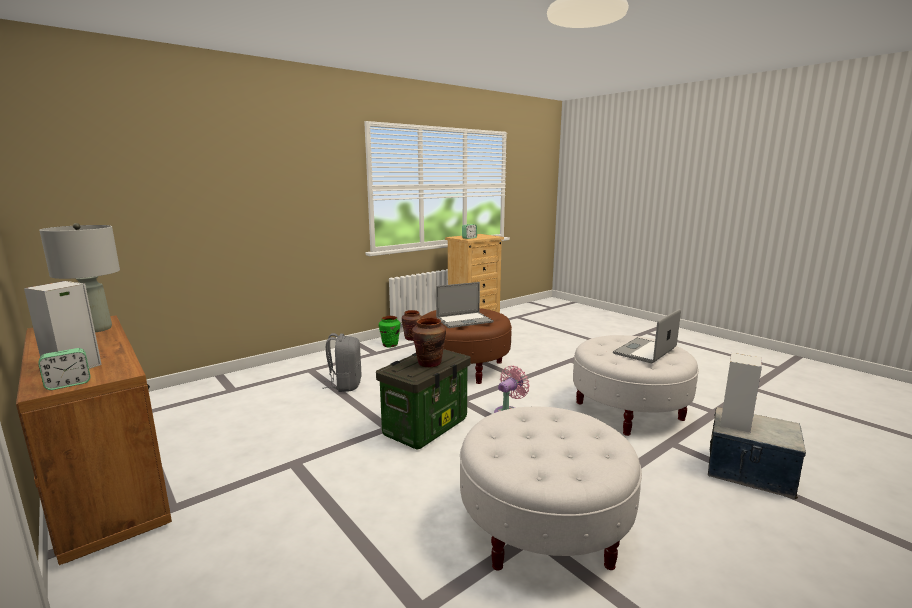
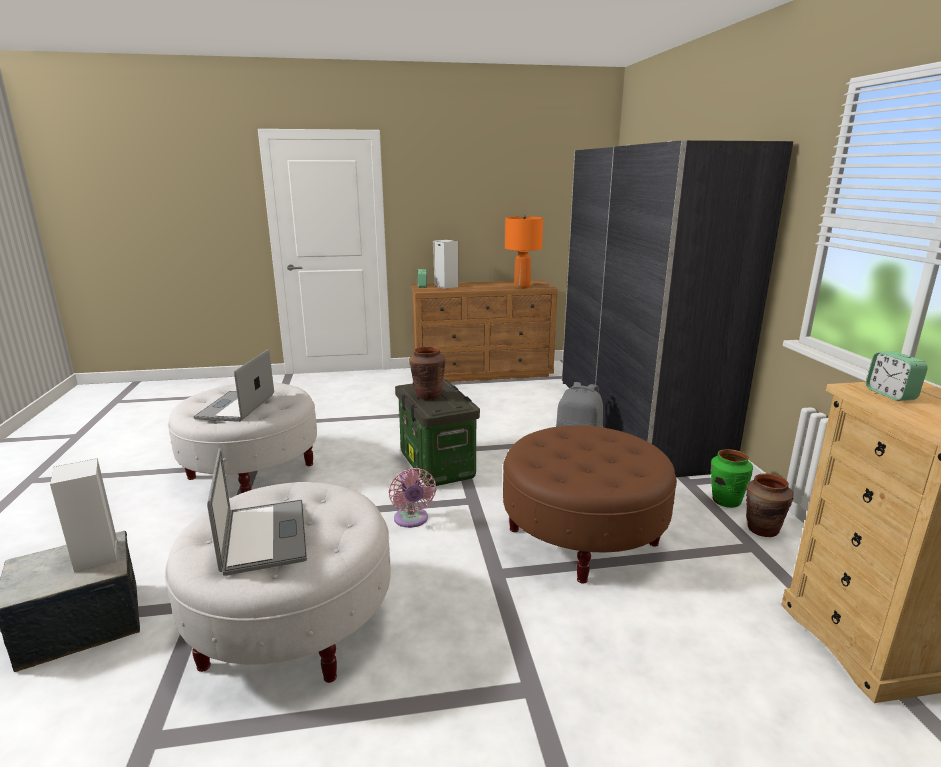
camera: 120 degrees right, 5 degrees up
(96, 329) = (522, 286): grey table lamp -> orange table lamp
(276, 375) = (633, 420): none -> grey wardrobe
(464, 320) = (569, 450): laptop -> laptop (236, 406)

